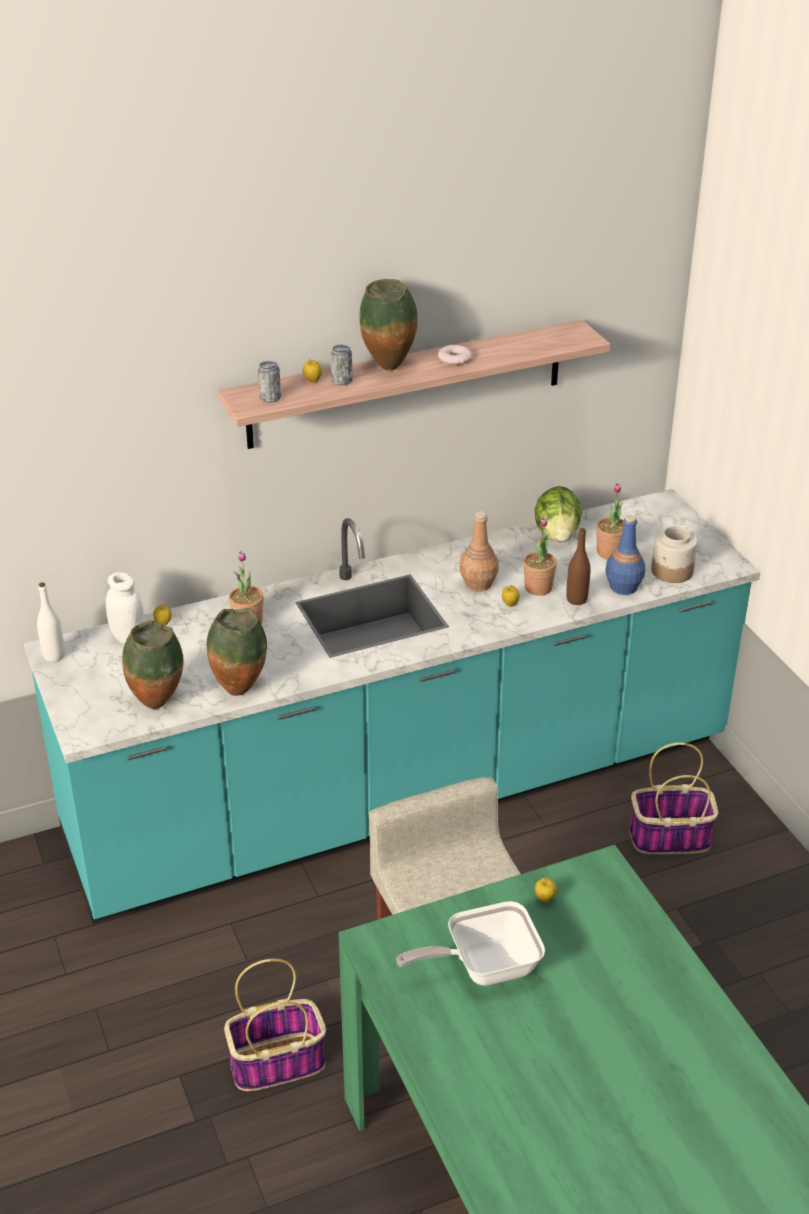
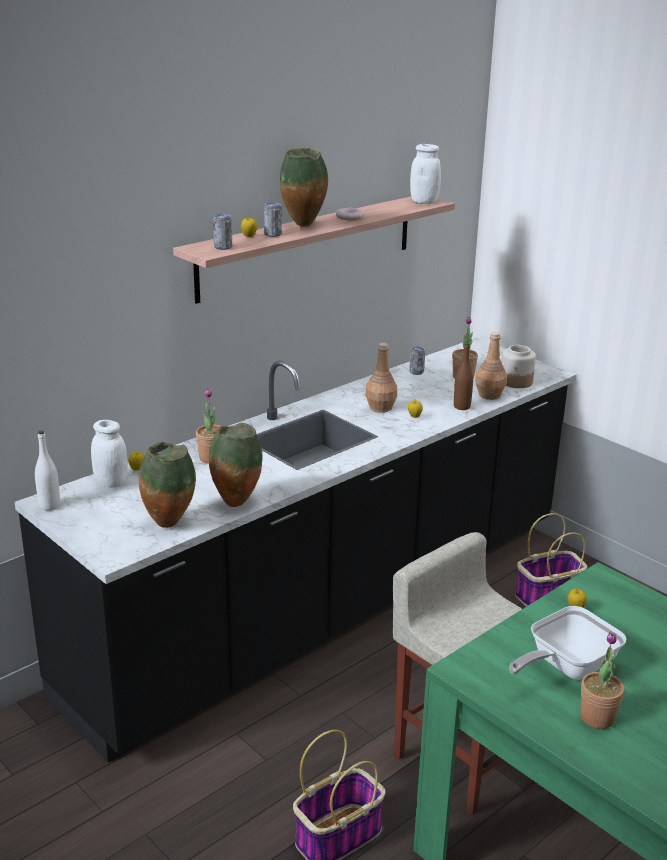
camera: 20 degrees left, 10 degrees down
(404, 794) = (329, 606): turquoise counter -> black counter
(538, 588) = (428, 404): potted plant -> potted plant (597, 717)
(557, 535) = (416, 372): lettuce -> can
(571, 337) = (424, 202): none -> white jar
(623, 587) = (489, 395): blue bottle -> brown bottle

